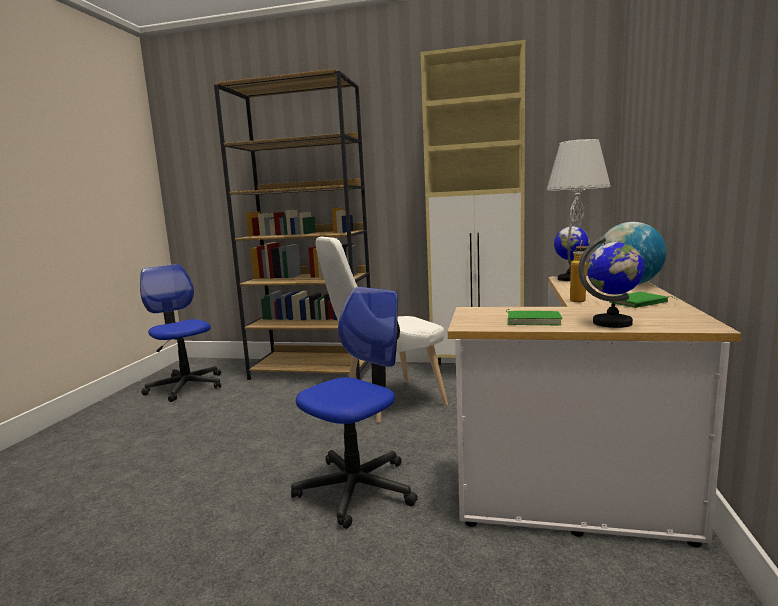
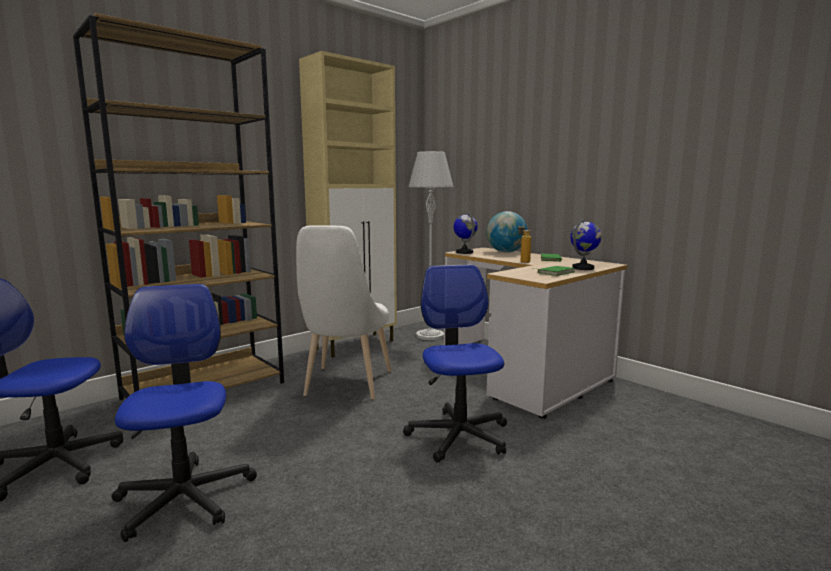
camera: 55 degrees left, 0 degrees up
(171, 431) = (184, 498): none -> office chair

